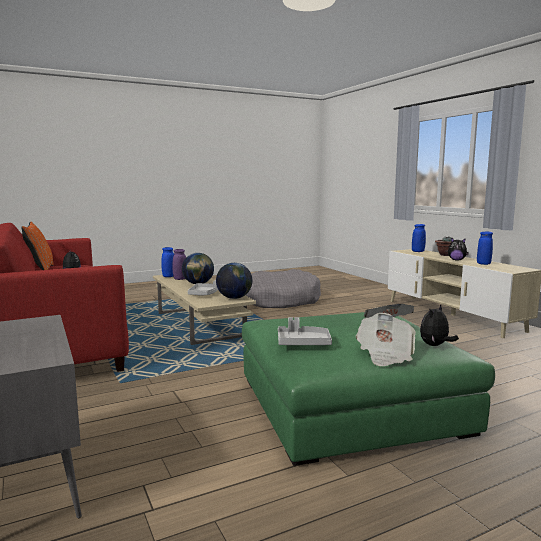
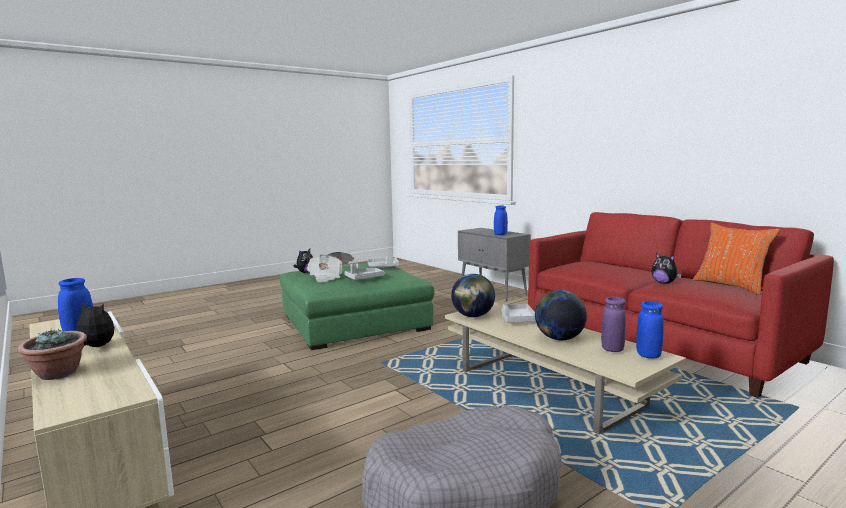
camera: 170 degrees right, 0 degrees up
(331, 320) = (364, 278): none -> grey tray
(418, 251) = (88, 394): blue vase -> blue vase (500, 234)

